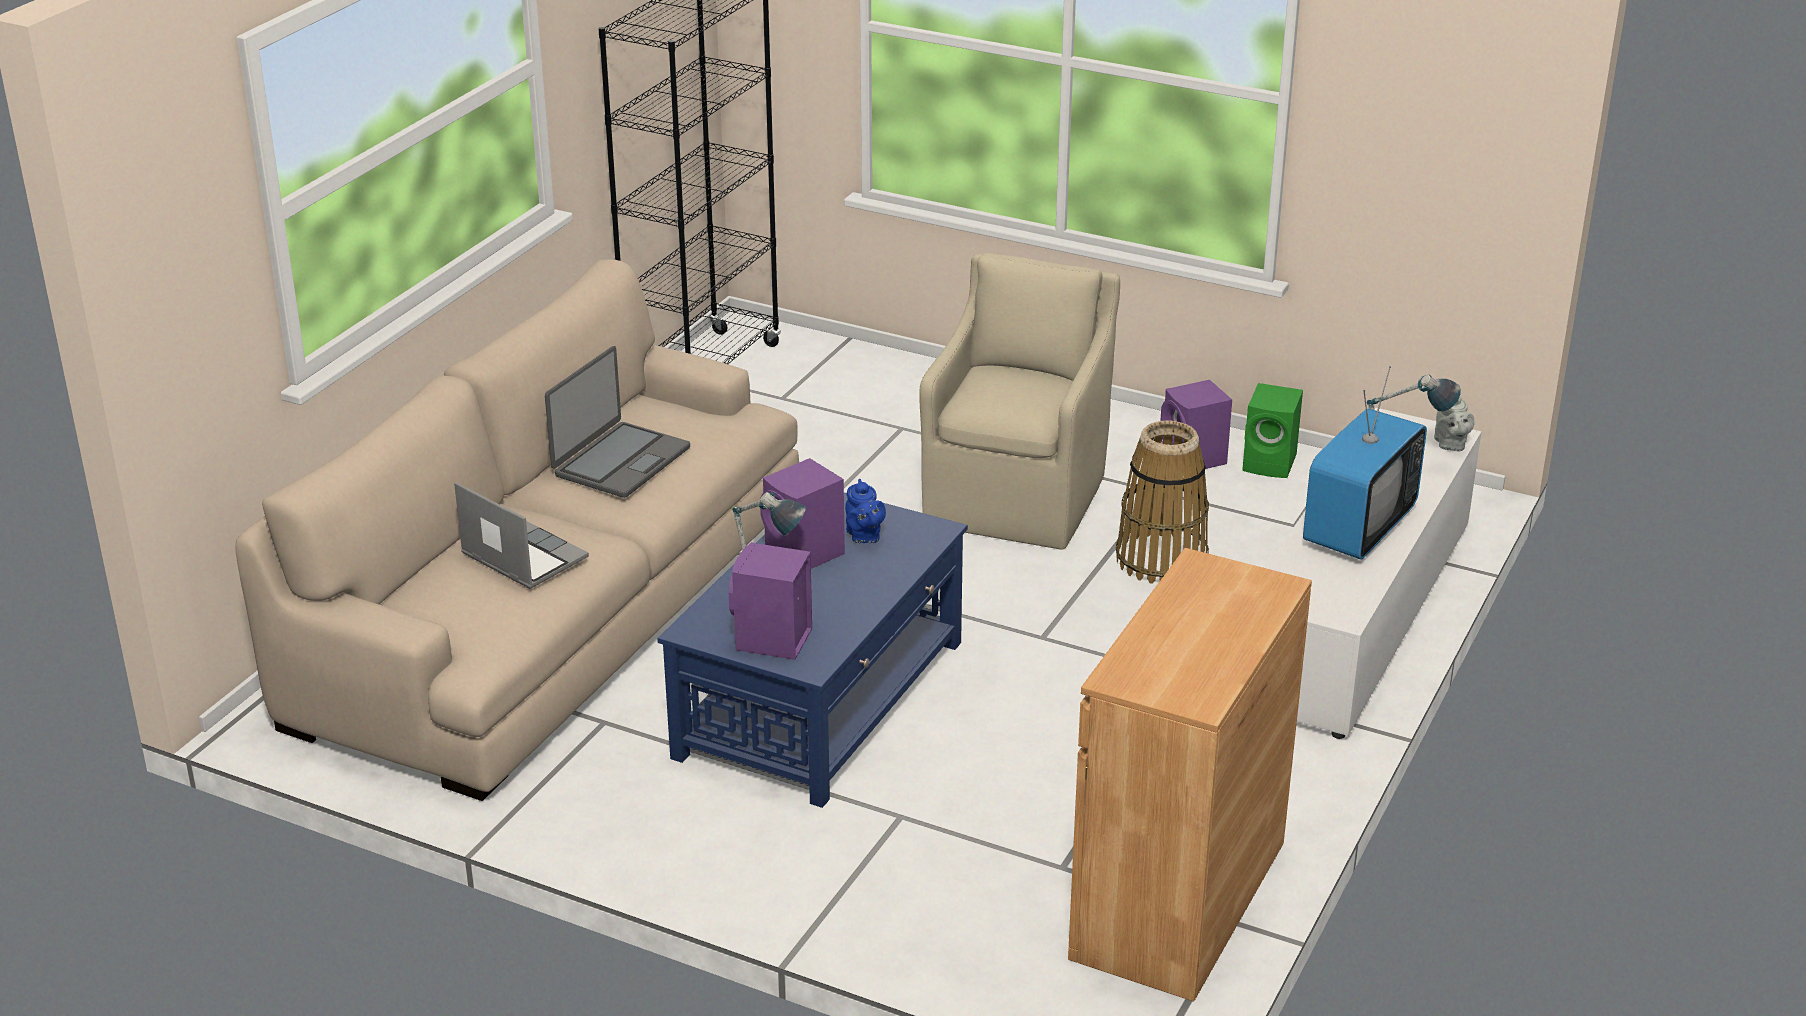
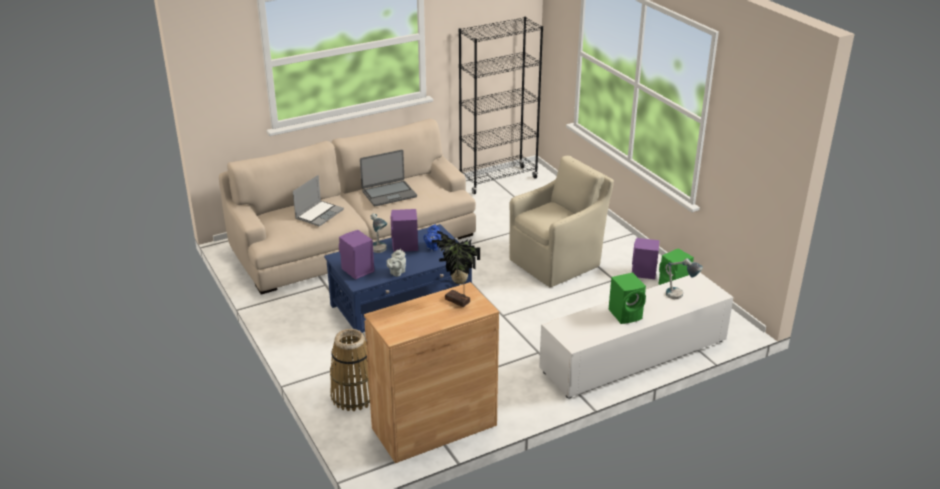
camera: 35 degrees right, 0 degrees up
(522, 557) = (319, 214): laptop -> laptop turned 45 degrees clockwise
(1160, 560) = (582, 305): basket -> basket (353, 395)
(1216, 593) = (457, 301): none -> potted plant
(1358, 528) = (626, 314): television -> green speaker
(1450, 445) = (711, 297): grey teapot -> grey teapot (396, 273)

